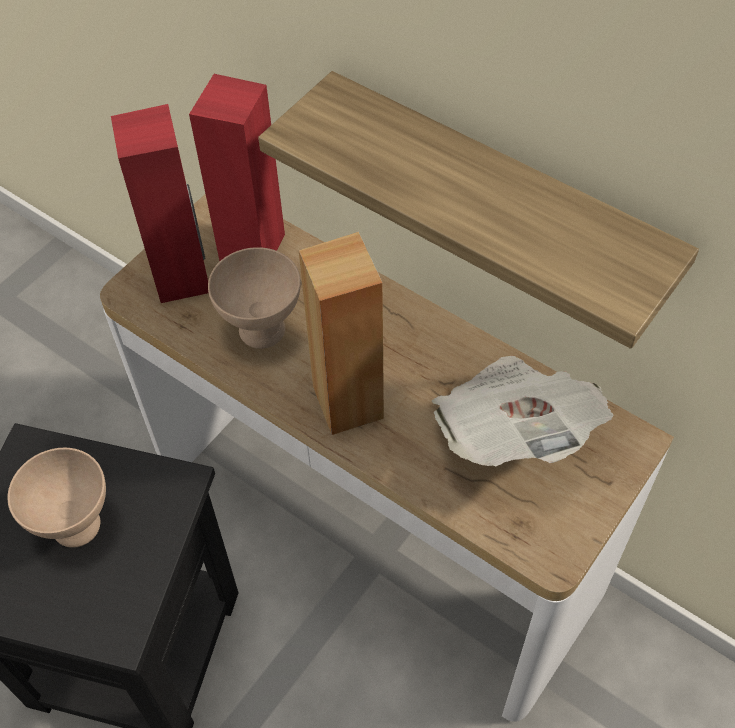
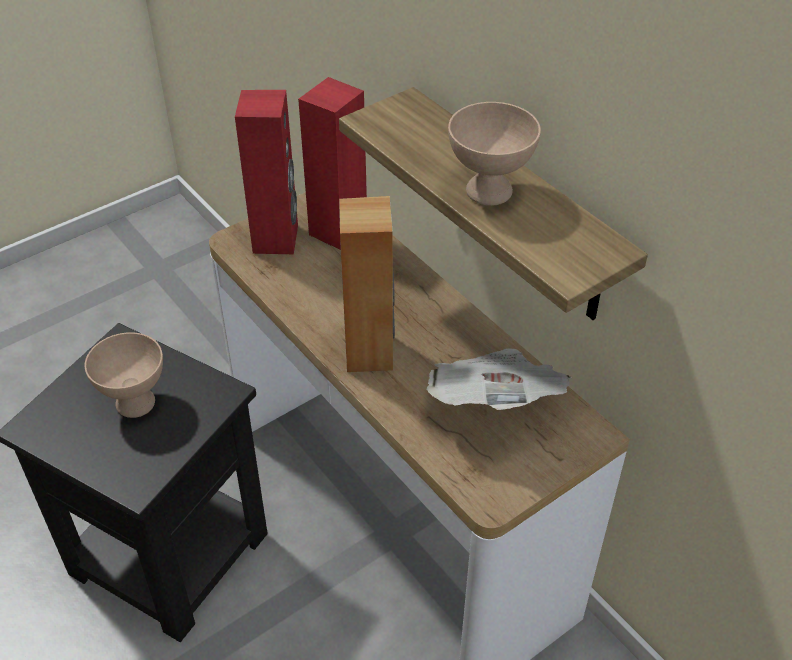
camera: 15 degrees right, 10 degrees down
(261, 331) = (321, 289): beige bowl -> beige bowl (488, 192)

